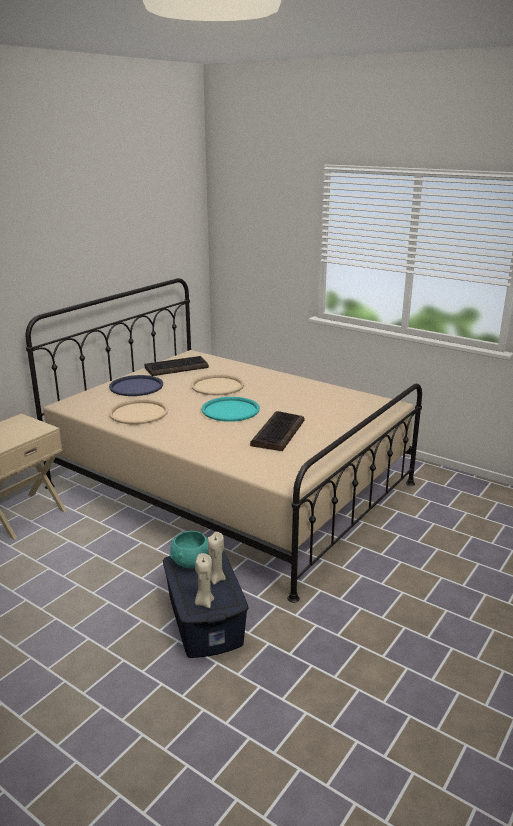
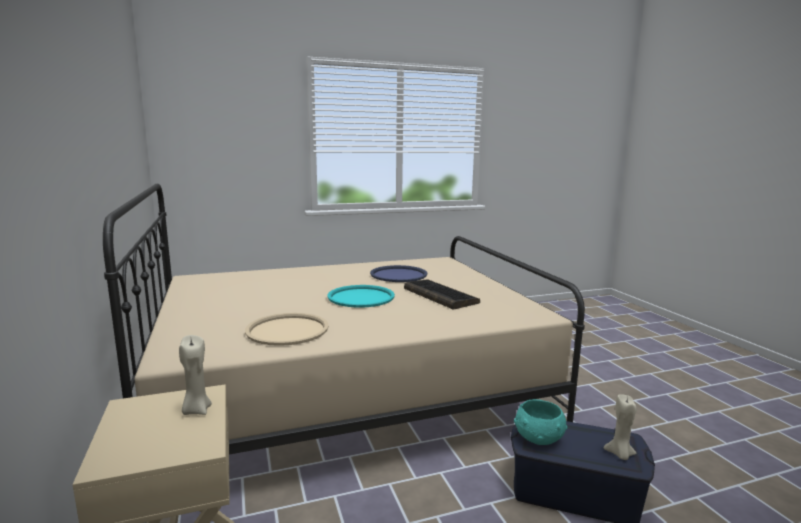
camera: 55 degrees left, 10 degrees down
(136, 386) = (210, 315): blue tray -> blue tray (398, 275)
(177, 367) = (206, 289): keyboard -> none
(216, 578) = (579, 434): beige candle -> beige candle (196, 410)
(217, 386) = (294, 288): beige tray -> none

